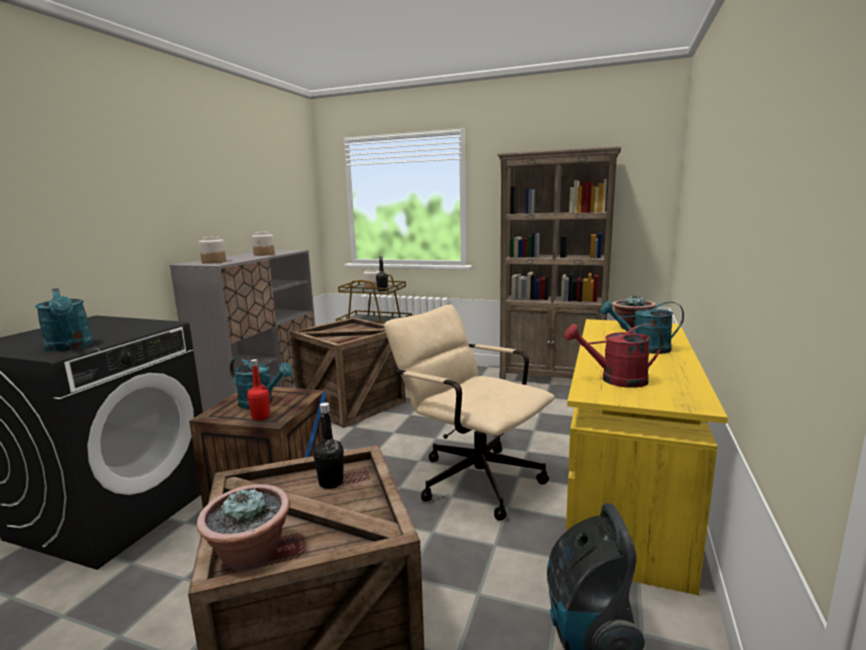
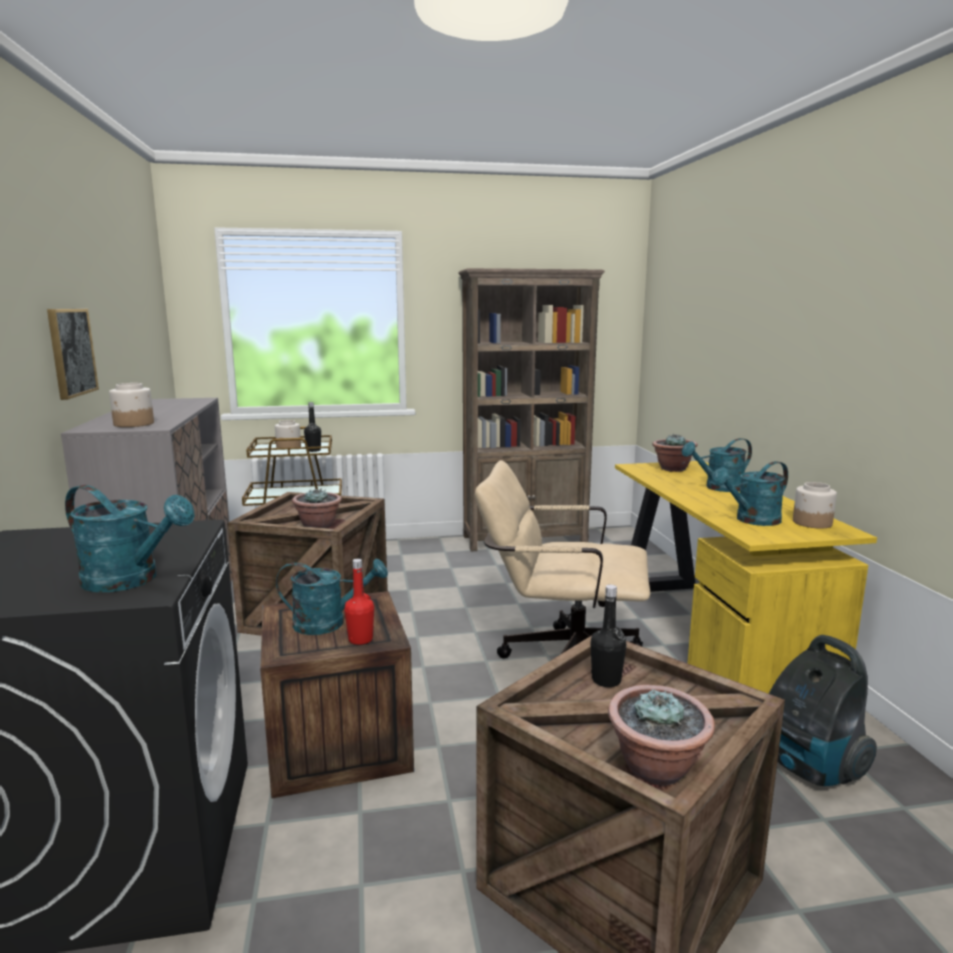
camera: 30 degrees left, 0 degrees up
(192, 217) = (71, 352): none -> picture
(264, 254) = (173, 407): jar -> jar (812, 523)
(339, 341) = (318, 526): none -> potted plant
(615, 380) = (752, 520): red watering can -> turquoise watering can

